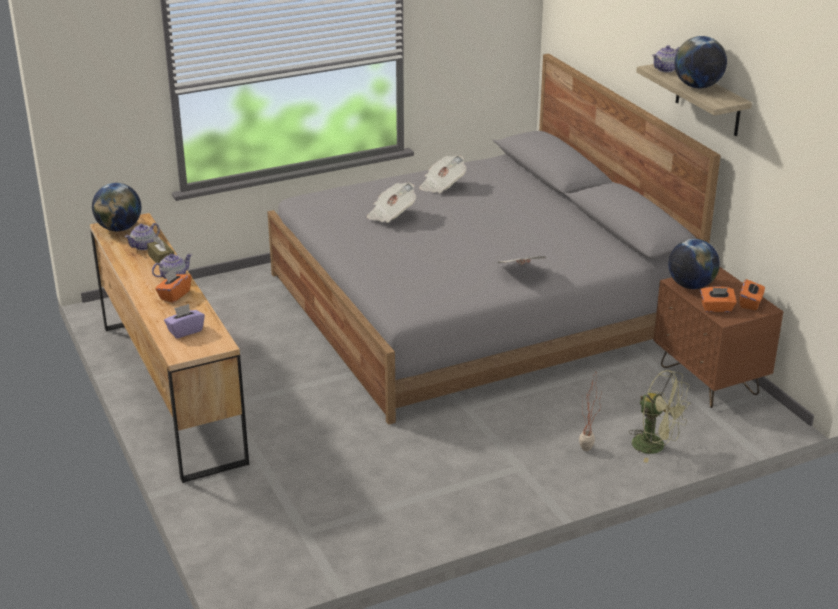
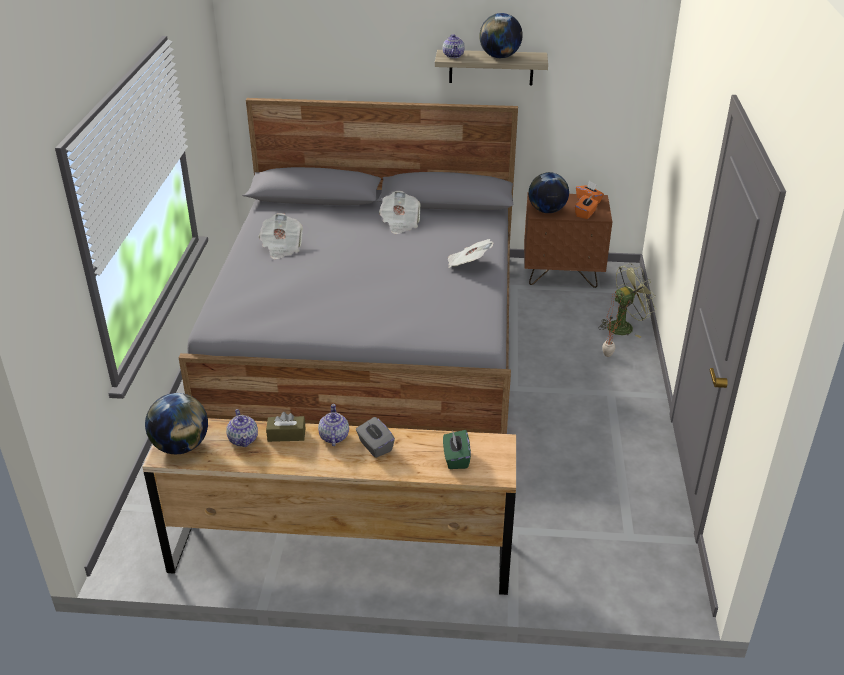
camera: 60 degrees left, 5 degrees up
(174, 295) = (375, 446): orange tissue box -> grey tissue box
(185, 331) = (456, 458): purple tissue box -> green tissue box
(391, 215) = (310, 286): newspaper -> newspaper (400, 223)

